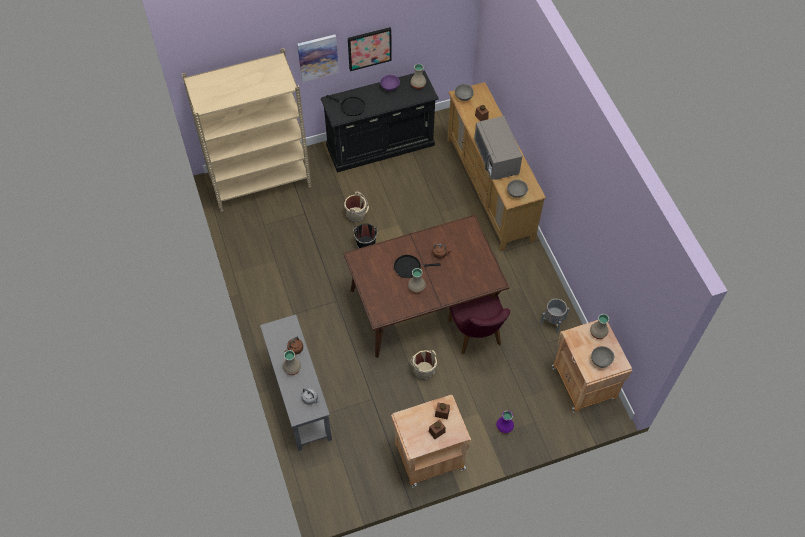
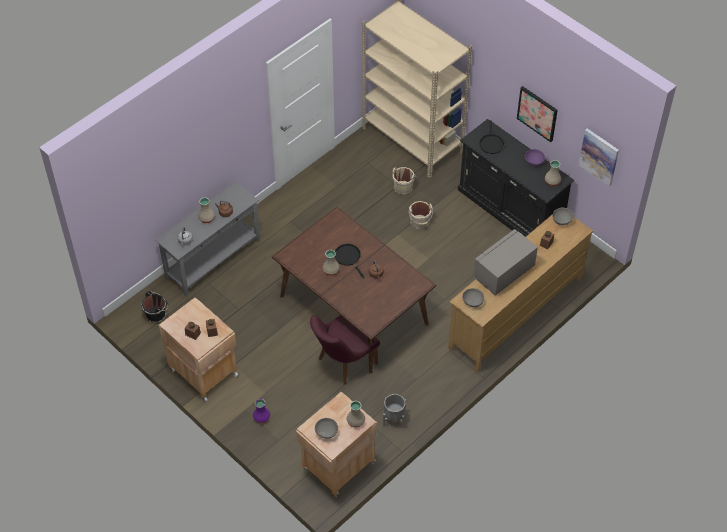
camera: 65 degrees right, 5 degrees down
(318, 57) = (497, 81): picture -> picture (599, 156)
(365, 243) = (393, 241): black bucket -> black bucket (156, 314)
(423, 370) = (286, 335): beige bucket -> beige bucket (403, 187)

